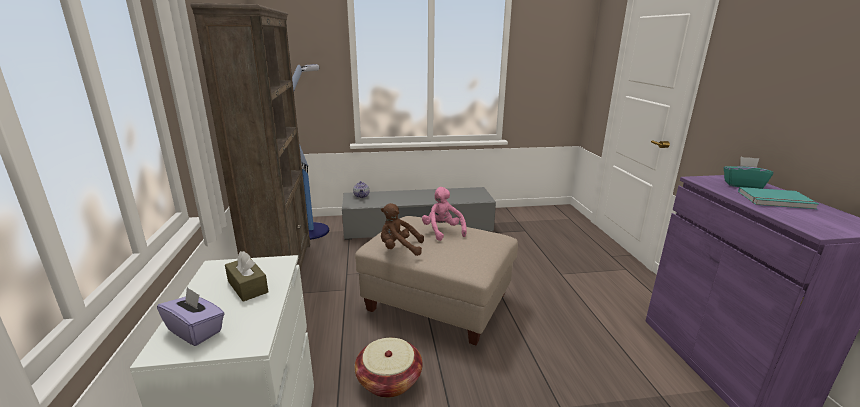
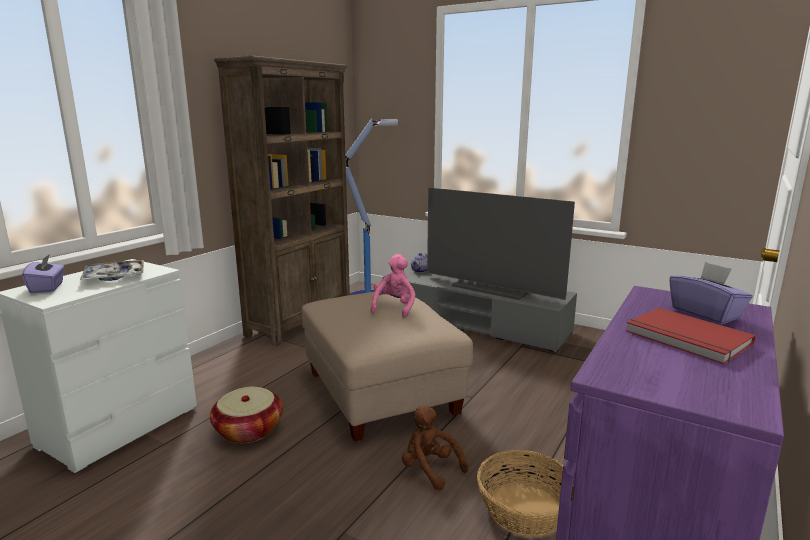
camera: 40 degrees right, 5 degrees down
(247, 287) = (114, 277): brown tissue box -> tray
(399, 249) = (330, 310): brown plush toy -> brown plush toy (430, 469)
(433, 196) = (493, 288): none -> television
(612, 334) = (525, 509): none -> basket
(742, 185) = (705, 314): turquoise tissue box -> purple tissue box
(776, 201) = (686, 339): turquoise book -> red book

